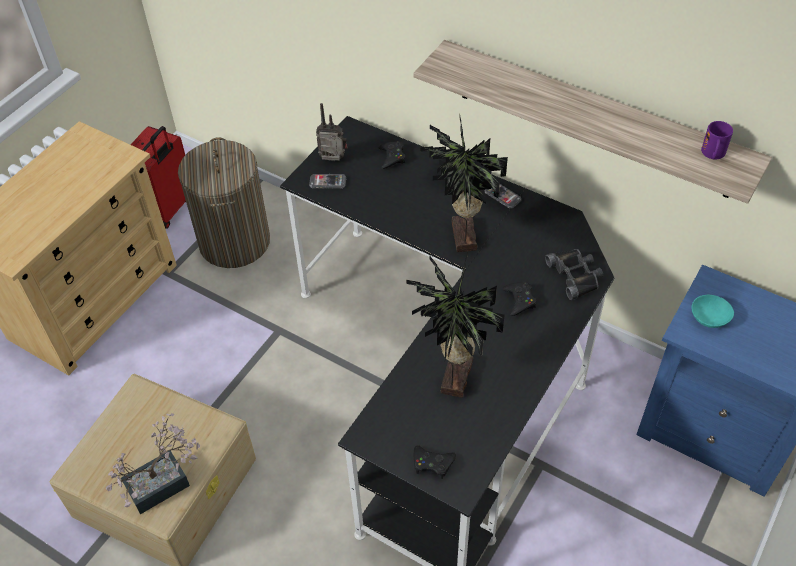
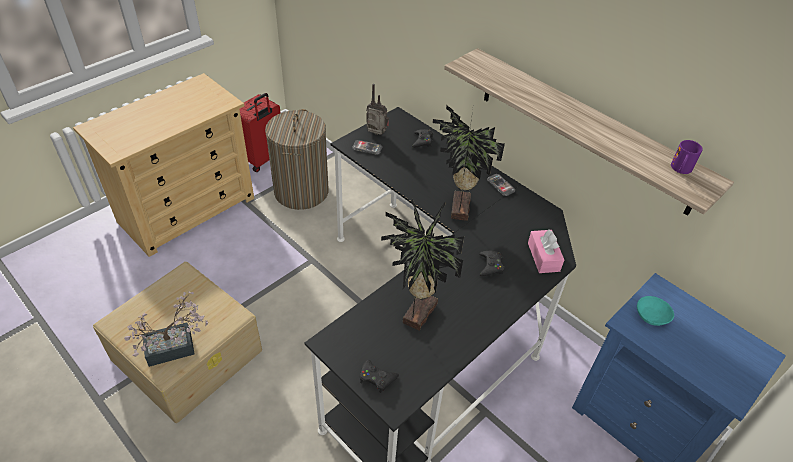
camera: 10 degrees right, 5 degrees down
(575, 275) = (543, 257): black binoculars -> pink tissue box

